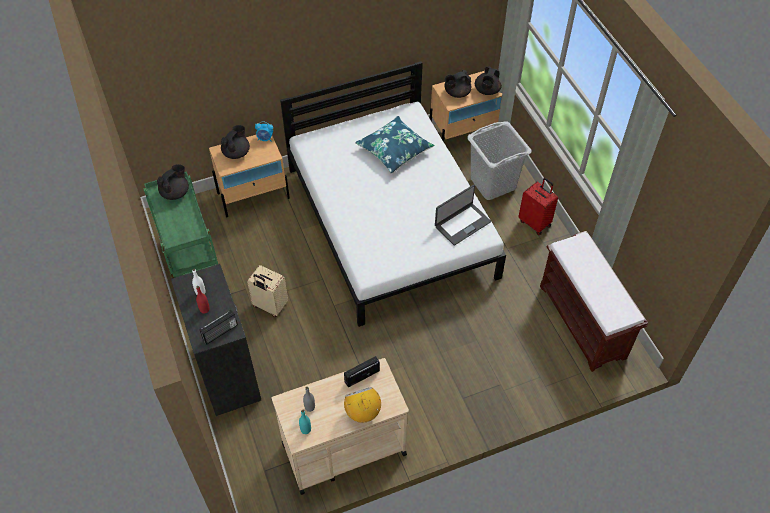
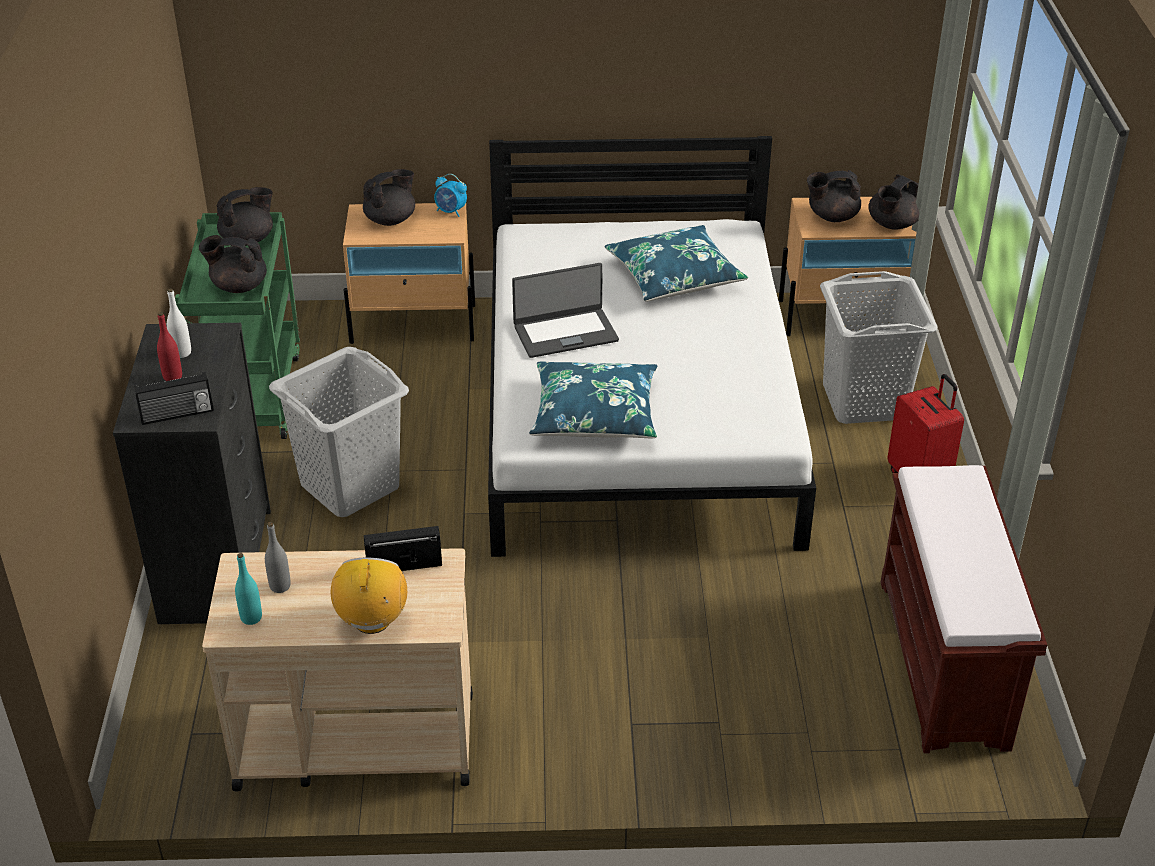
camera: 20 degrees right, 15 degrees down
(187, 226) = (238, 286): none -> black teapot
(270, 306) = (349, 486): beige suitcase -> grey laundry basket
(394, 248) = (594, 414): none -> blue pillow
(462, 224) = (743, 407): laptop -> laptop (565, 333)

